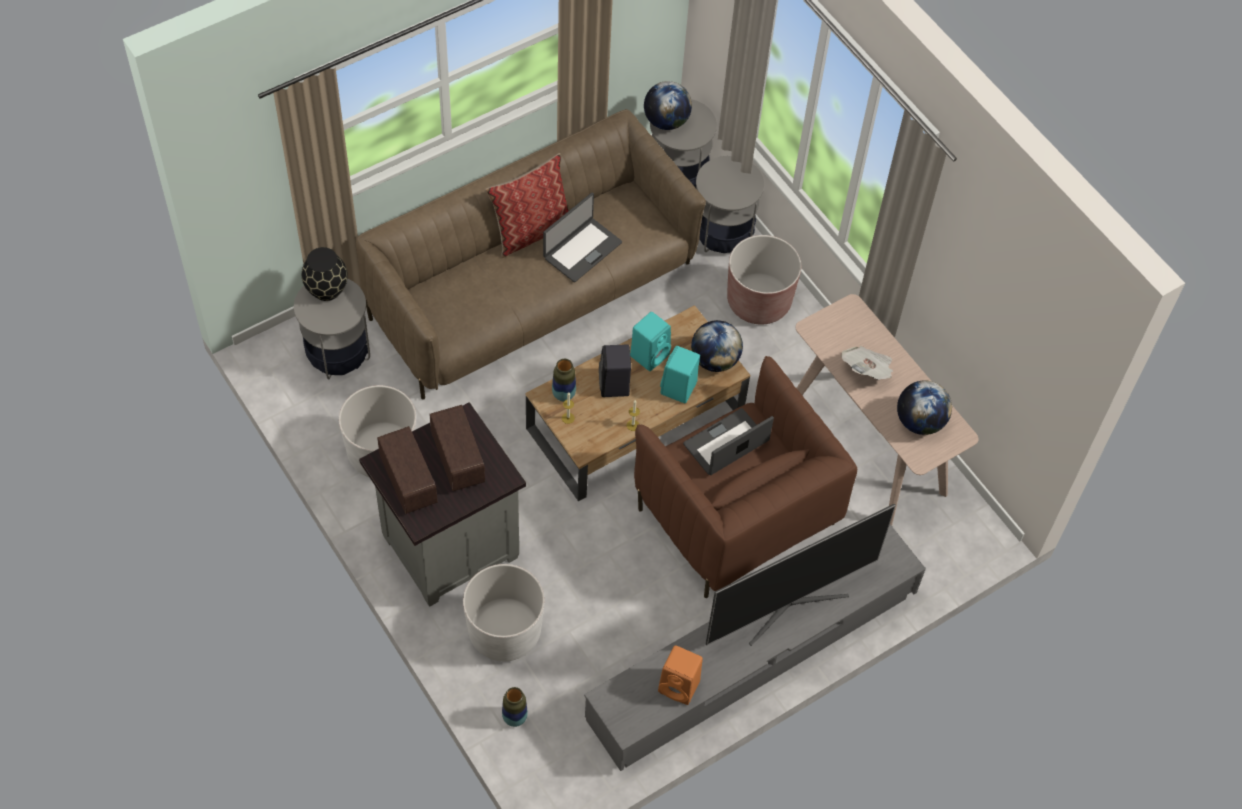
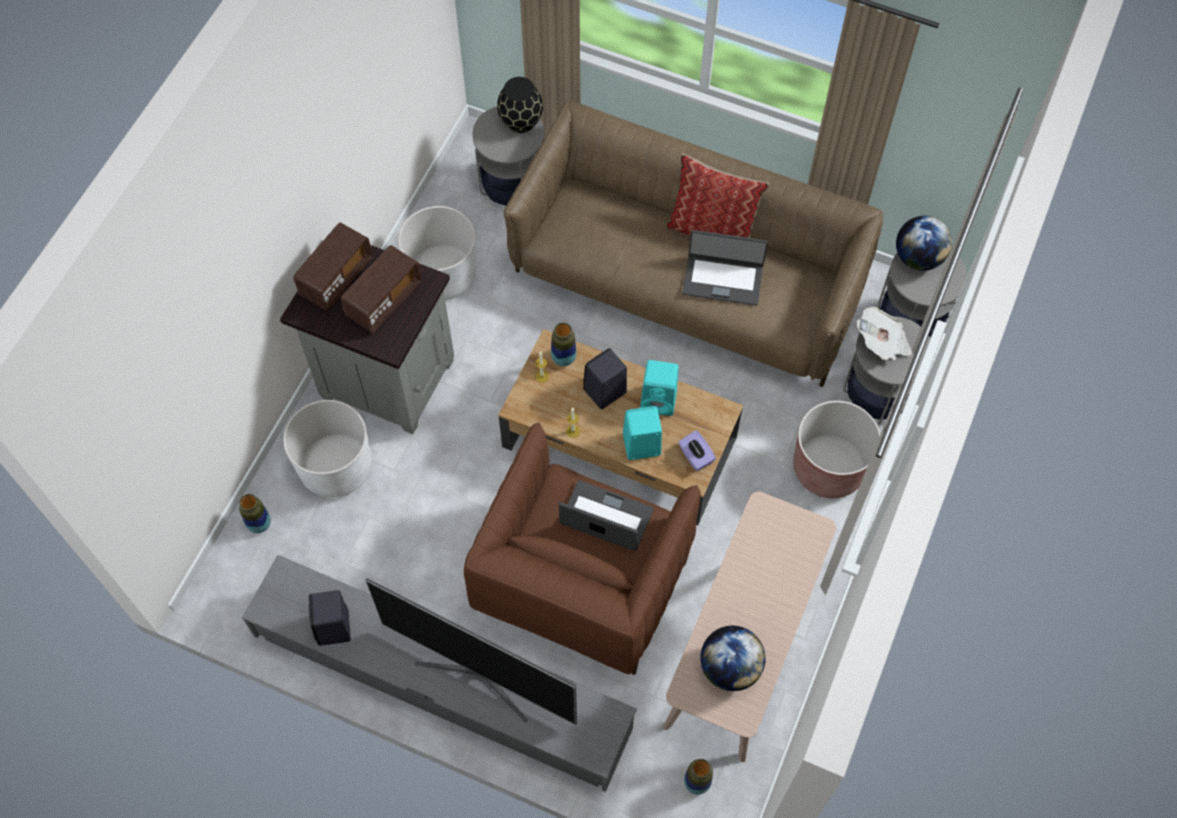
camera: 60 degrees right, 5 degrees up
(680, 686) = (334, 628): orange speaker -> black speaker
(714, 360) = (695, 457): globe -> purple tissue box
(867, 370) = (753, 585): newspaper -> newspaper (882, 343)
(944, 533) = (697, 783): none -> vase

